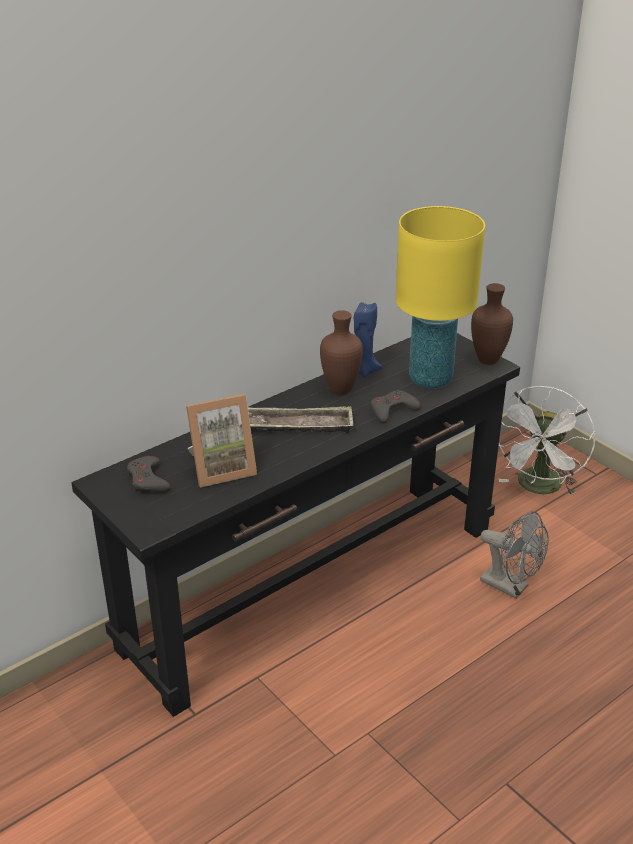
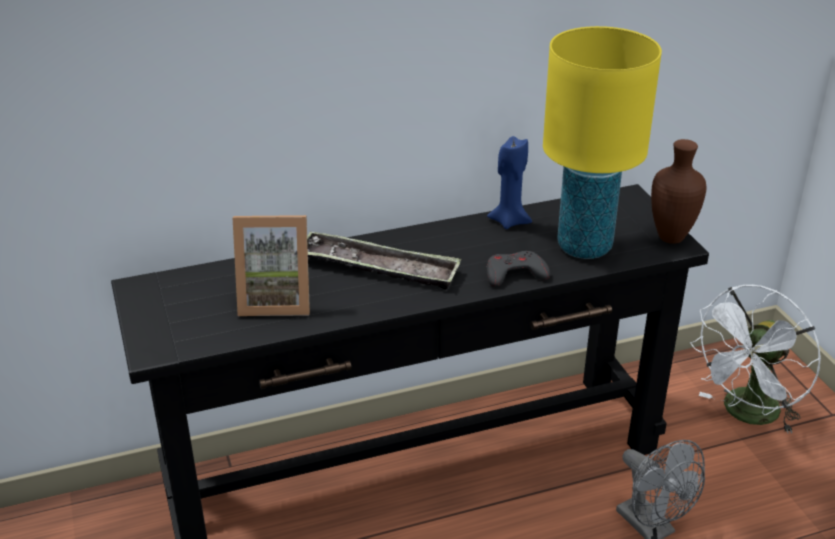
camera: 20 degrees right, 0 degrees up
(148, 480) = (189, 295): grey game controller -> none
(339, 390) = (466, 238): brown vase -> none

